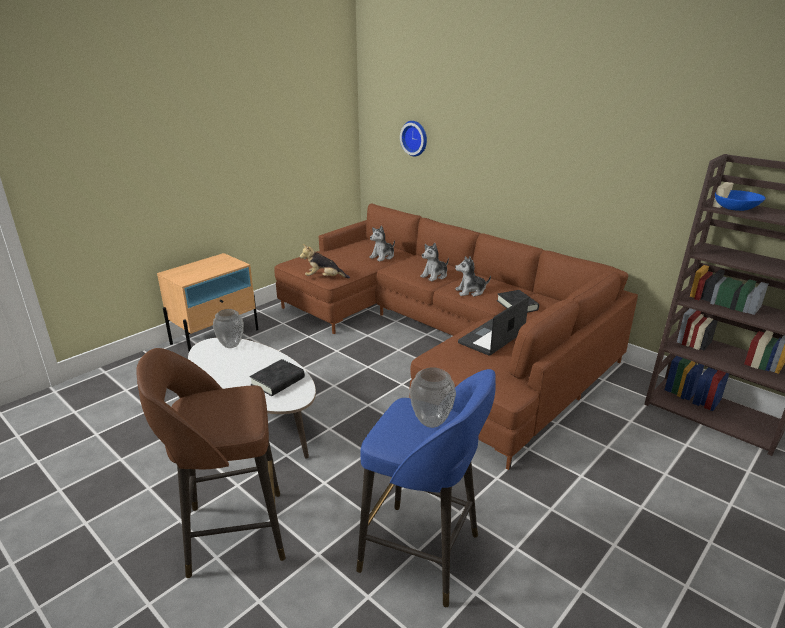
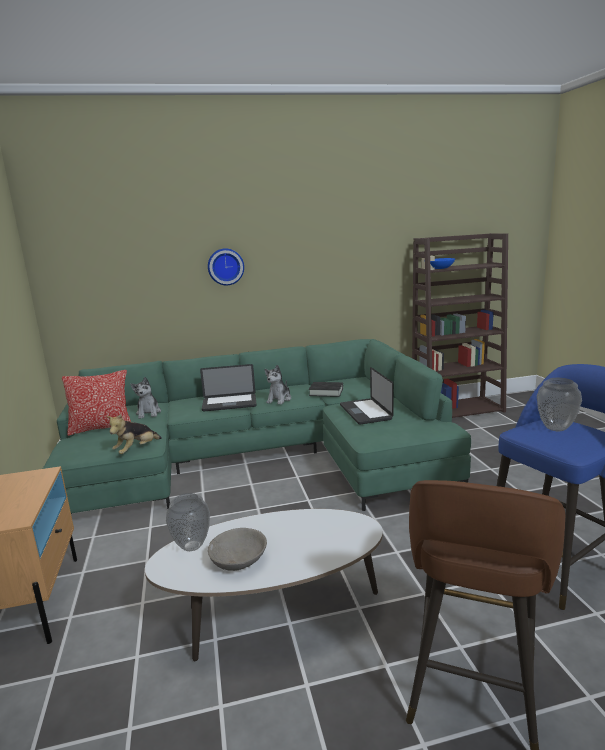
camera: 55 degrees left, 10 degrees down
(226, 365) = (238, 559): none -> grey bowl
(277, 381) = (315, 530): black book -> none
(340, 254) = (102, 428): none -> pillow
(415, 138) = (127, 283): wall clock -> wall clock (225, 266)
(435, 276) = (229, 403): plush toy -> laptop
(444, 338) = (263, 458): brown sofa -> green sofa

